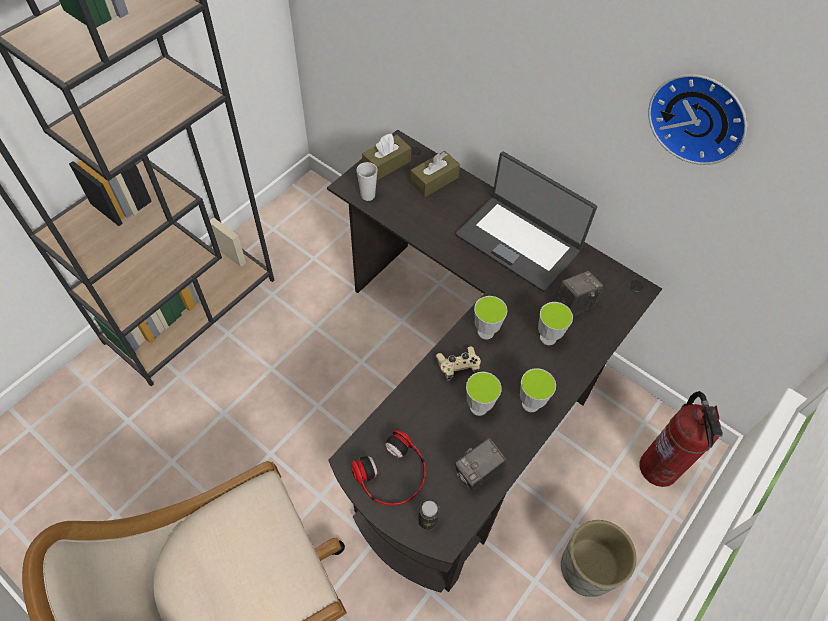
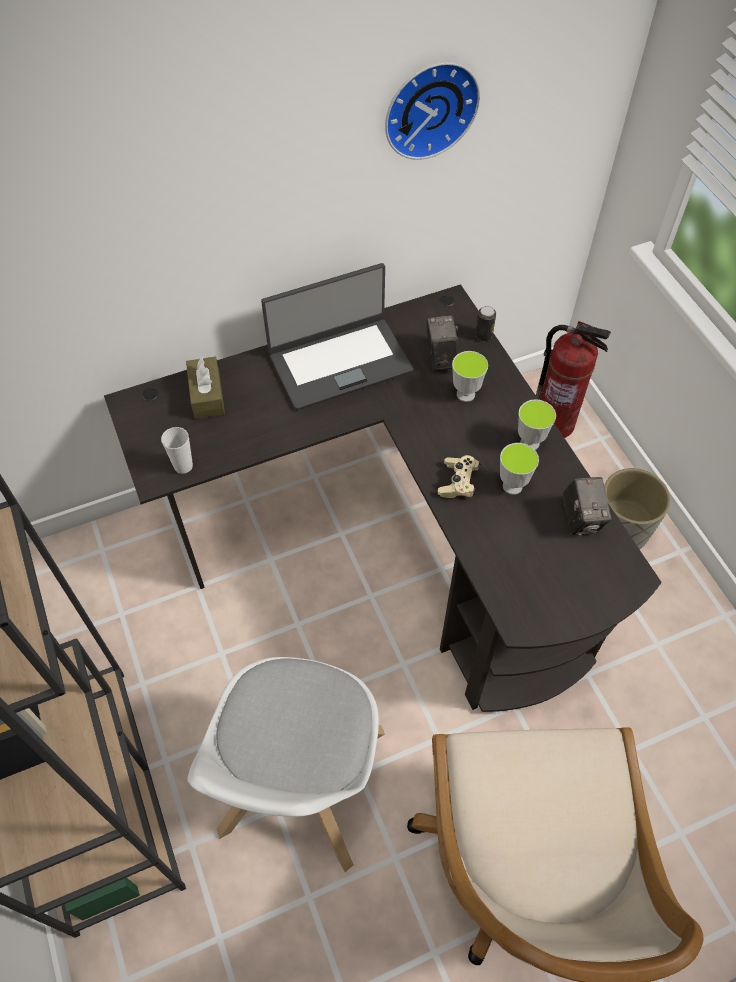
camera: 60 degrees left, 0 degrees up
(244, 420) = (300, 786): none -> chair
(386, 164) = (150, 428): brown tissue box -> none
(392, 474) = (551, 592): headphones -> none
(427, 520) = (611, 583): can -> can (483, 335)
(485, 332) = (431, 440): cup -> none

